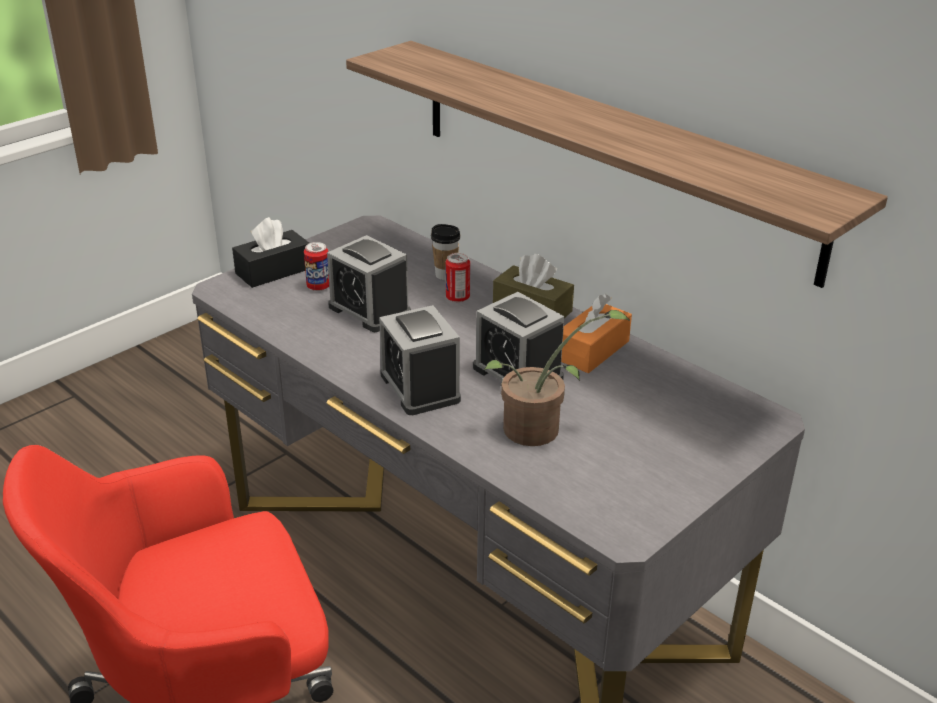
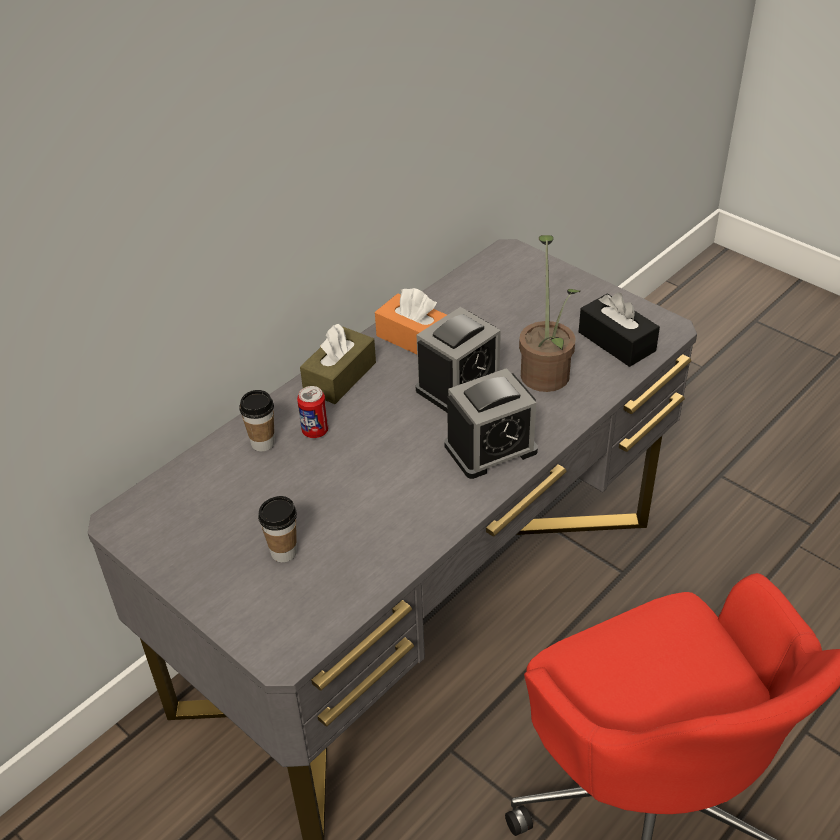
camera: 90 degrees left, 10 degrees up
(273, 271) = (239, 604): black tissue box -> black tissue box (616, 341)
(318, 287) = (283, 552): can -> cup
(369, 310) = (341, 500): alarm clock -> none
(608, 154) = (323, 194): shelf -> none

